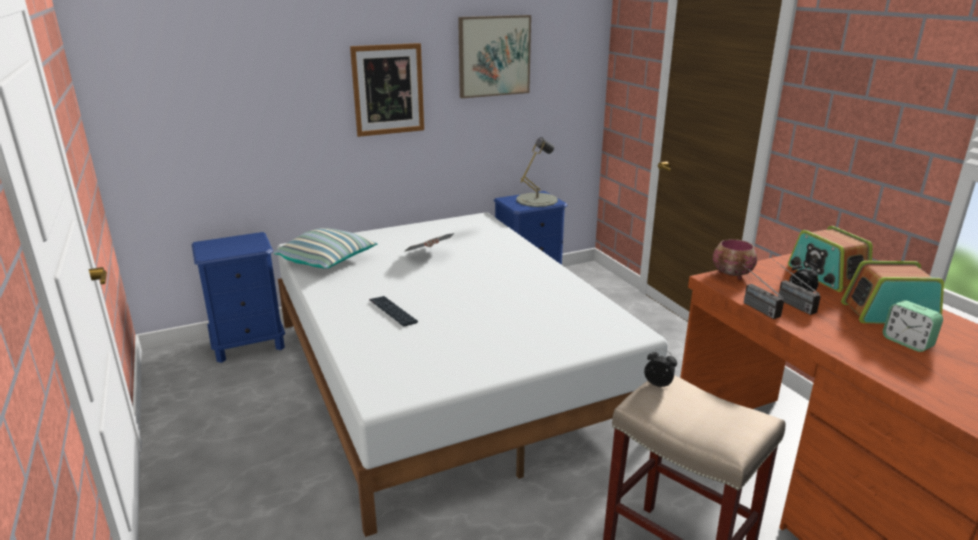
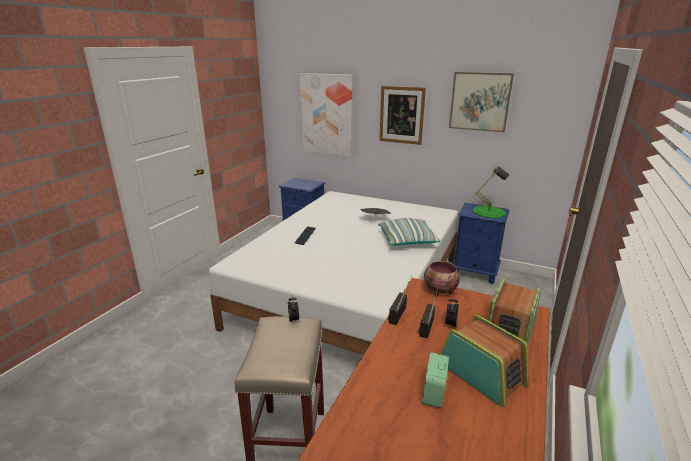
camera: 50 degrees right, 0 degrees up
(249, 109) = (326, 115): none -> picture
(327, 261) = (330, 204): pillow -> pillow (407, 241)
(537, 200) = (489, 212): grey table lamp -> green table lamp

